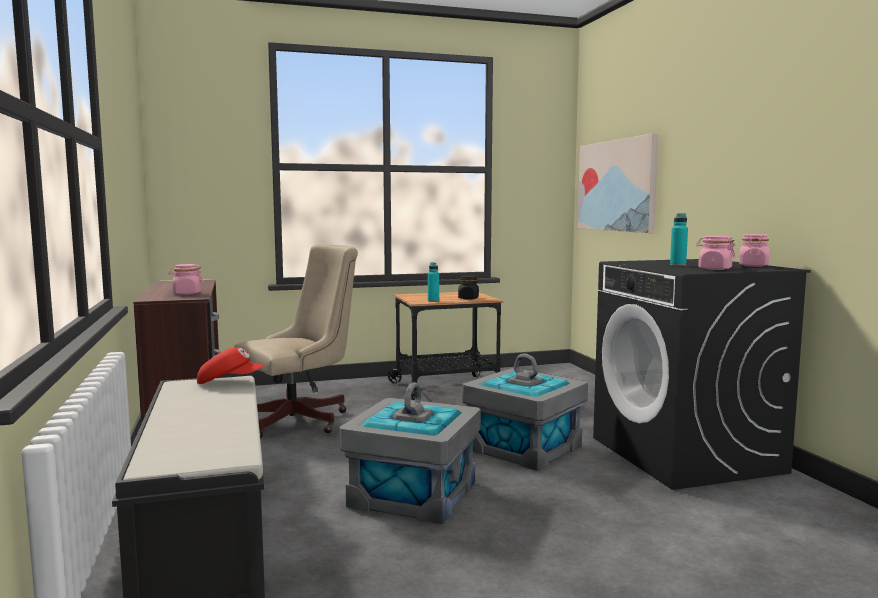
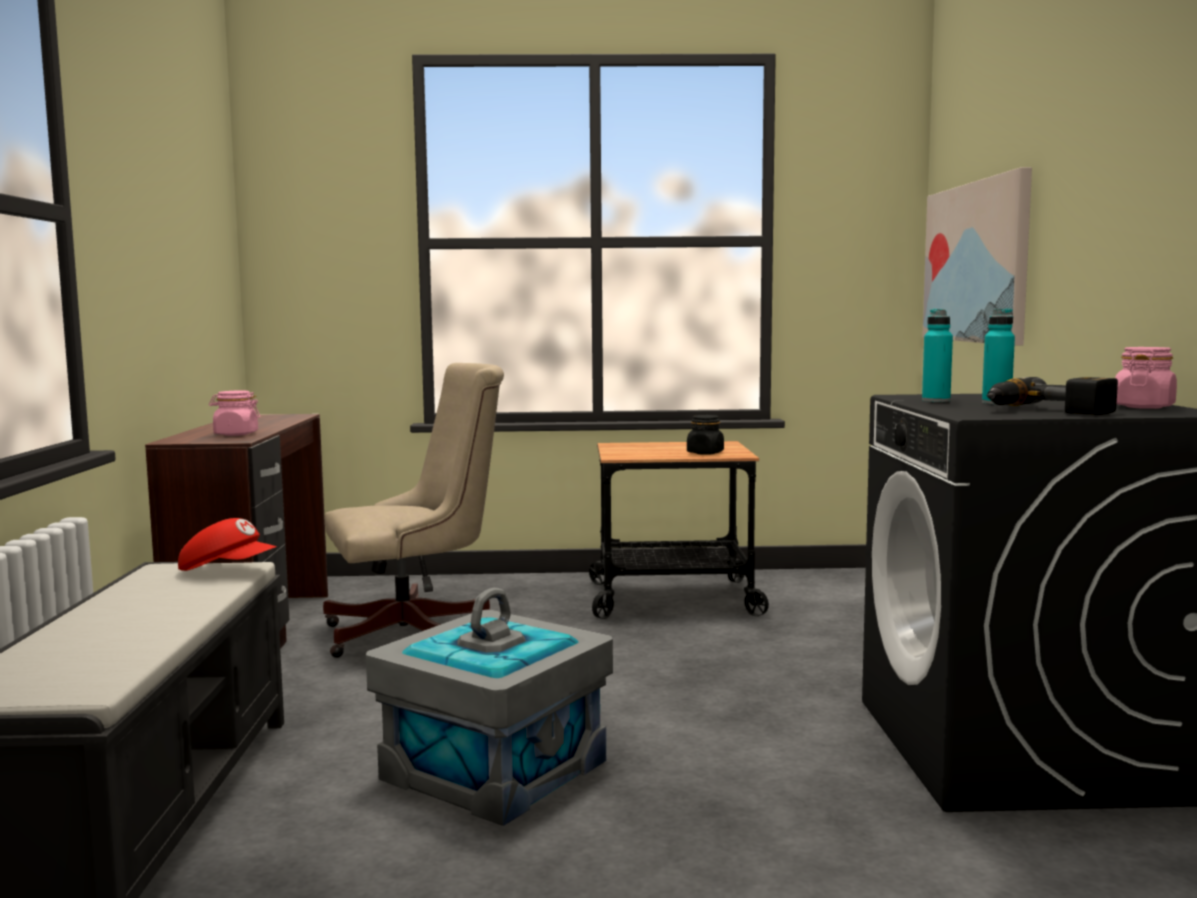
camera: 15 degrees right, 0 degrees up
(433, 301) = (643, 455): turquoise bottle -> turquoise bottle (936, 401)
(523, 448) = (728, 709): grey storage box -> none
(714, 269) = (1047, 411): pink jar -> power drill

